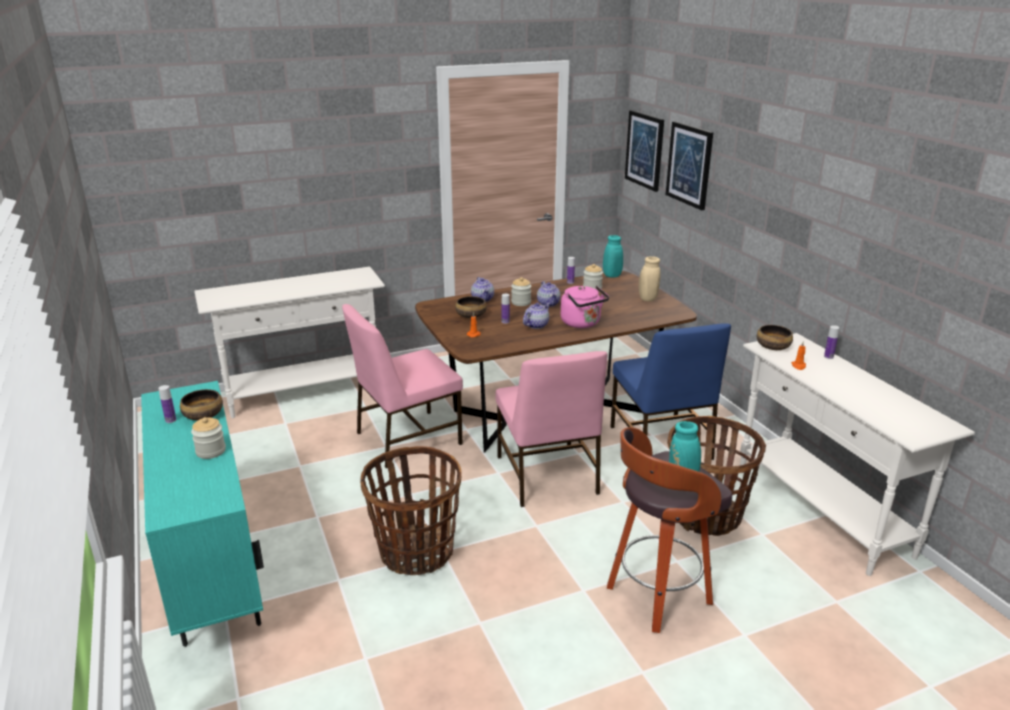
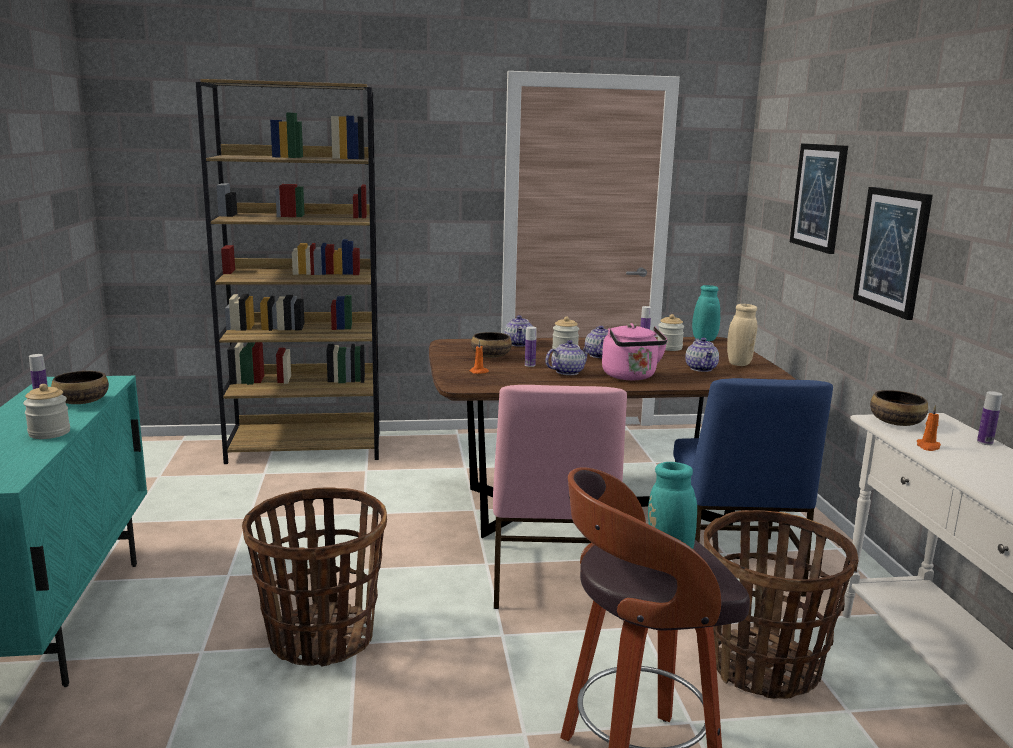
camera: 15 degrees right, 10 degrees down
(304, 393) = (306, 447): white console table -> brown bookcase
(406, 438) = (393, 509): pink chair -> none
(625, 308) = (701, 369): none -> teapot
(644, 150) = (771, 190): picture -> picture (892, 251)

